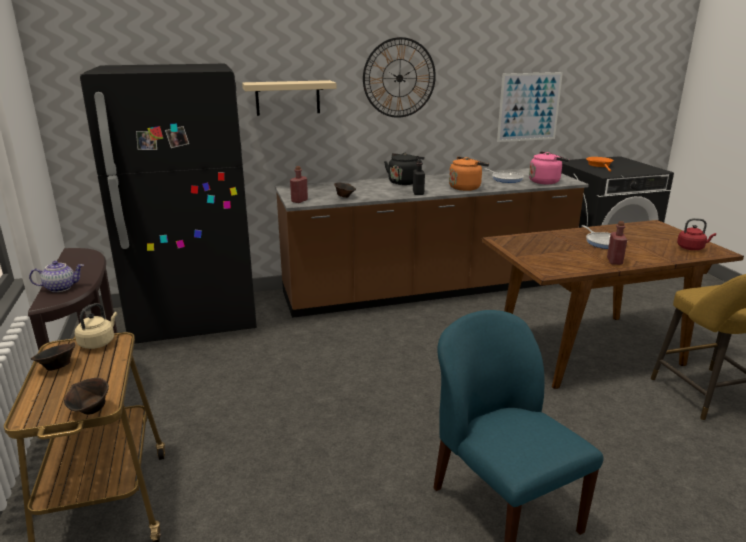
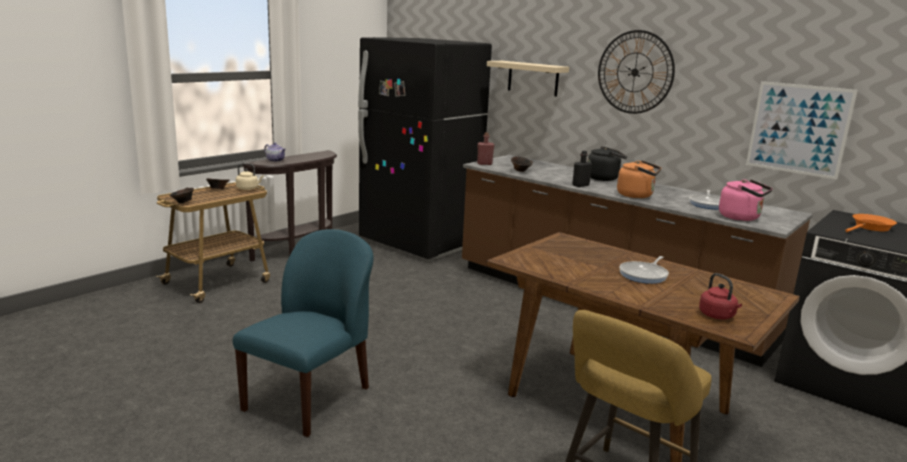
camera: 55 degrees right, 5 degrees down
(614, 261) = (591, 282): red bottle -> none

